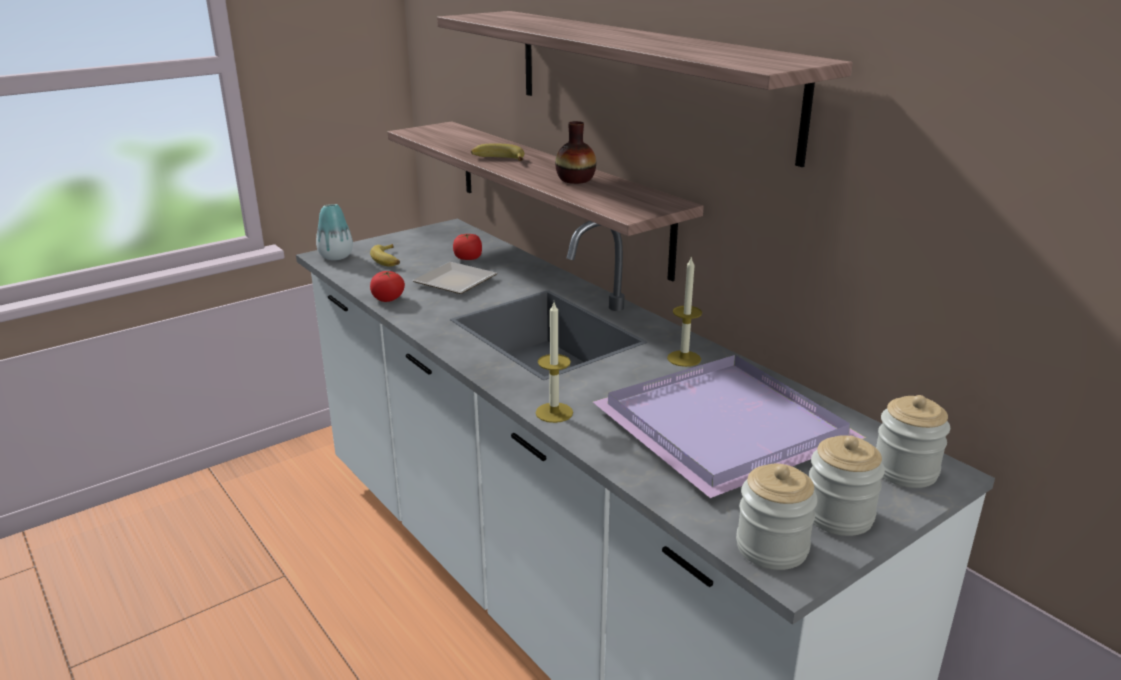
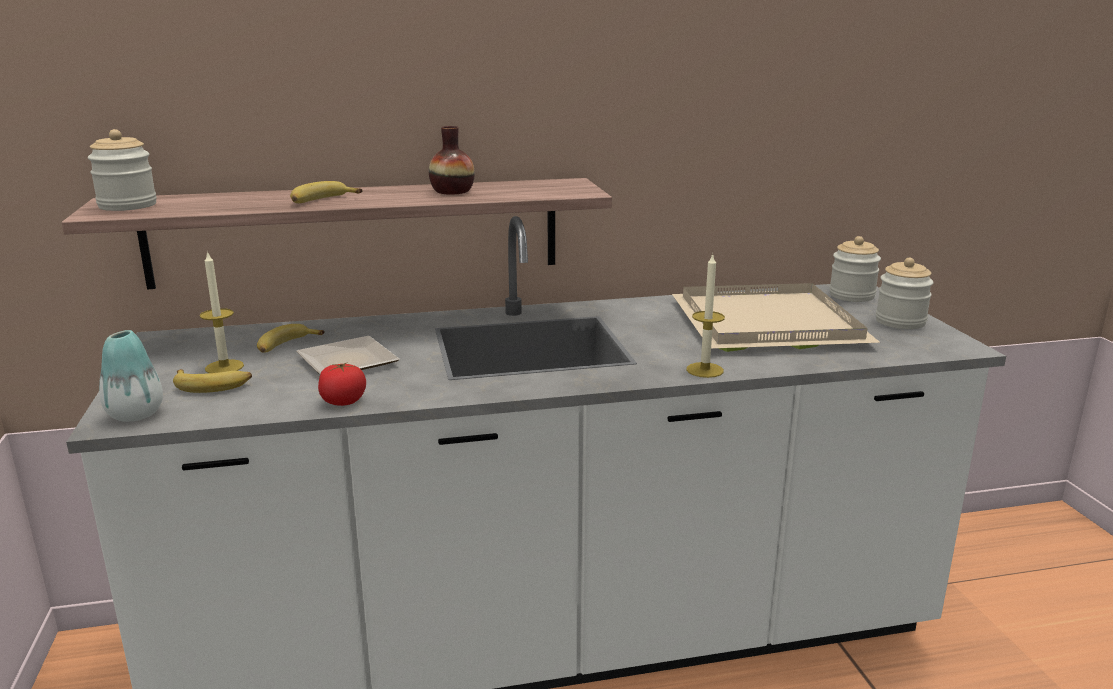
camera: 65 degrees left, 5 degrees down
(468, 258) = (286, 346): tomato -> banana
(645, 79) = (497, 70): shelf -> none
(684, 358) = (643, 311): candle -> candle (224, 367)
(729, 428) = (769, 322): purple tray -> beige tray
(772, 547) = (934, 345): jar -> jar (127, 205)

